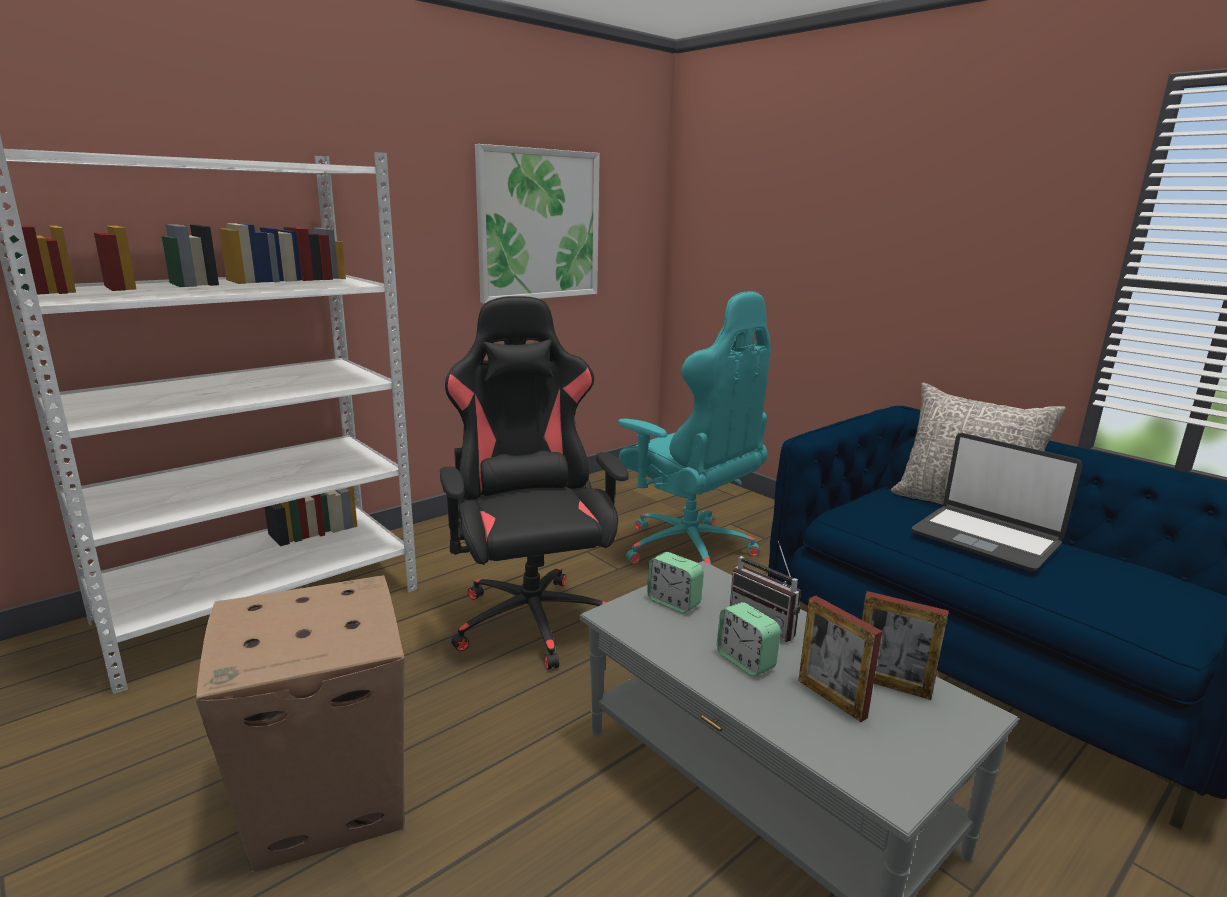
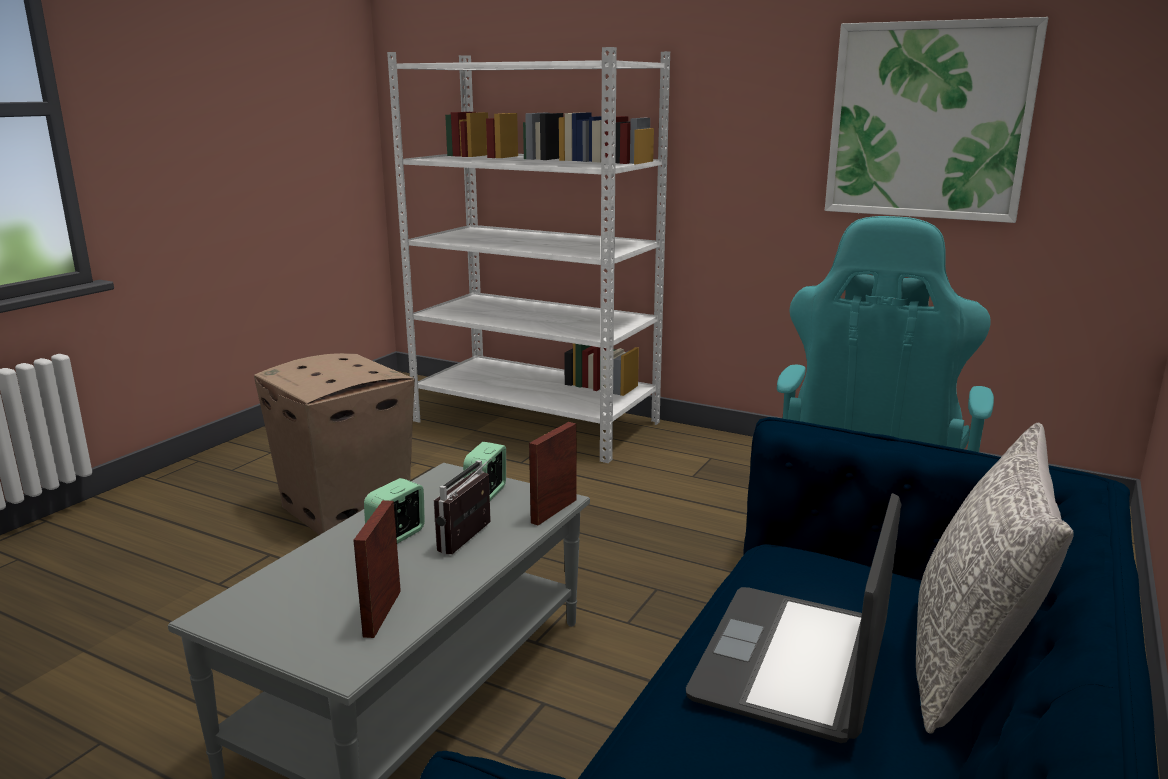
camera: 70 degrees right, 0 degrees up
(533, 622) = (600, 523): black office chair -> none
(831, 698) = (348, 581): picture frame -> picture frame (554, 511)

